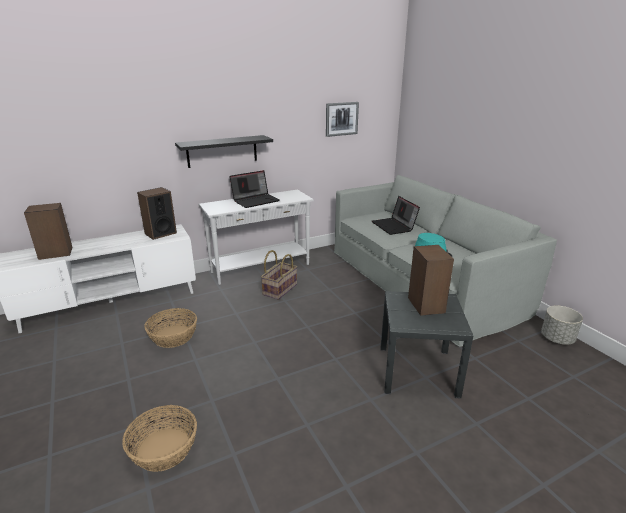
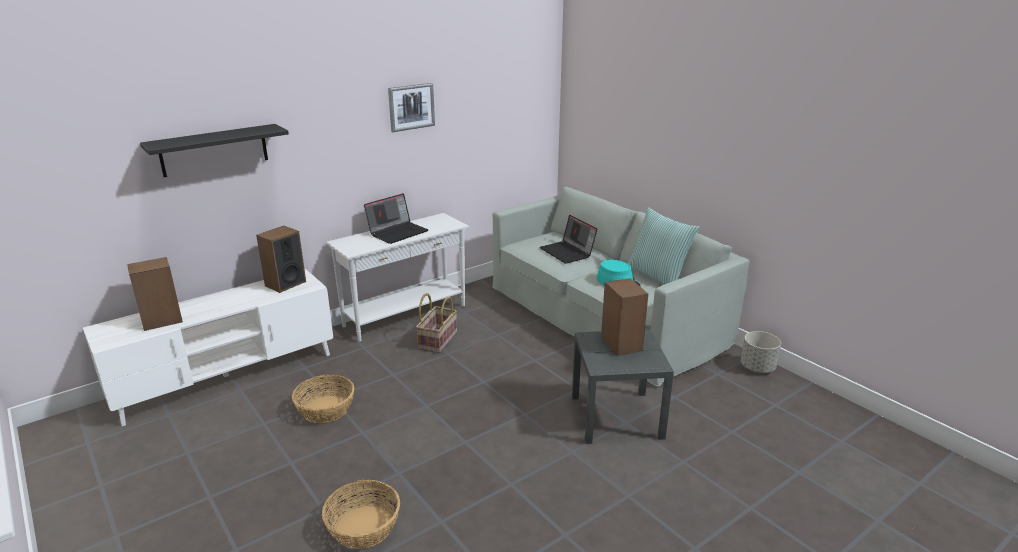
camera: 10 degrees left, 0 degrees up
(222, 151) = (353, 174): black shelf -> black shelf (214, 150)
(341, 119) = (492, 122): picture -> picture (411, 107)
(469, 250) = (657, 276): none -> pillow

